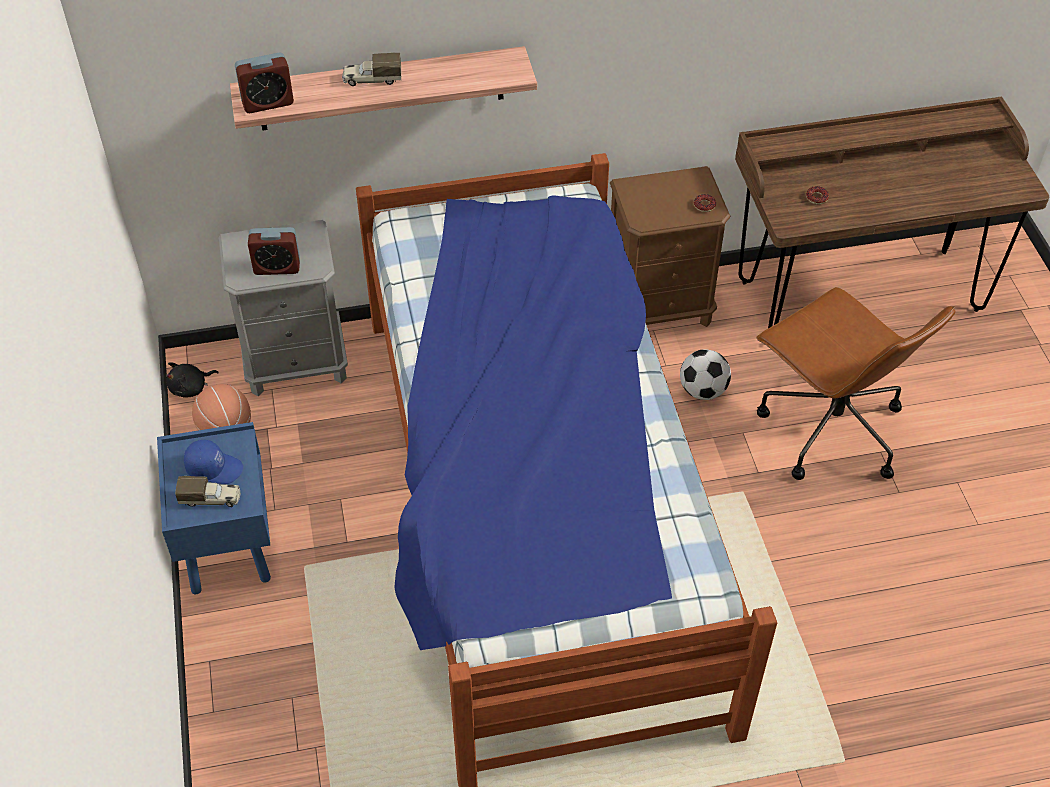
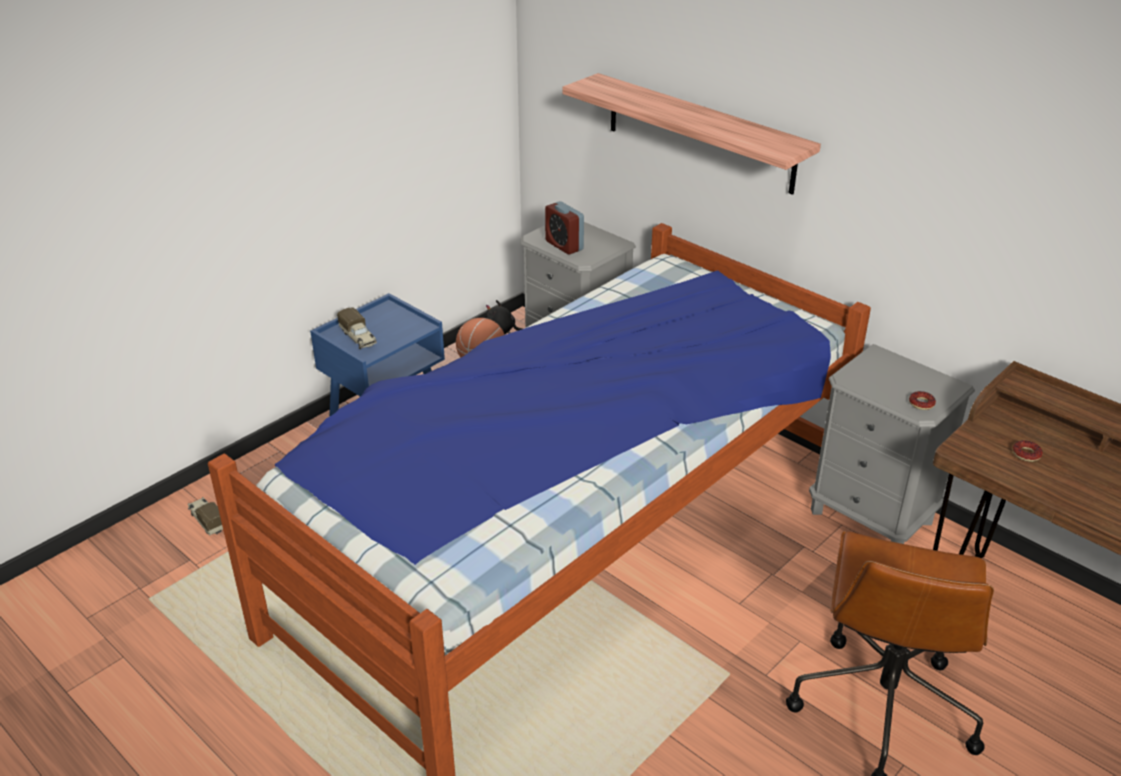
camera: 55 degrees right, 15 degrees down
(214, 468) = (387, 327): blue cap -> none
(267, 102) = (597, 88): alarm clock -> none
(372, 79) = (680, 108): toy truck -> toy truck (208, 521)
(660, 308) = (872, 516): brown nightstand -> grey nightstand
(702, 390) = (814, 589): football -> none

